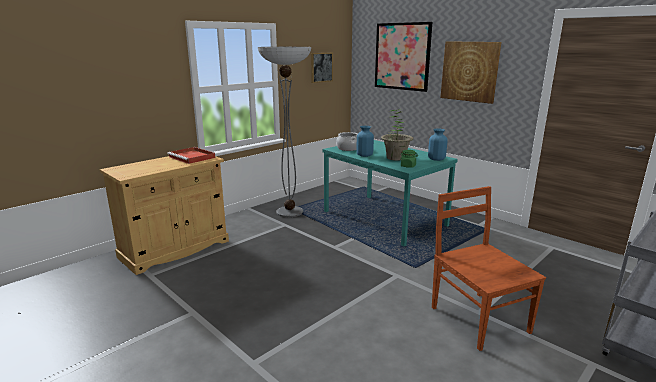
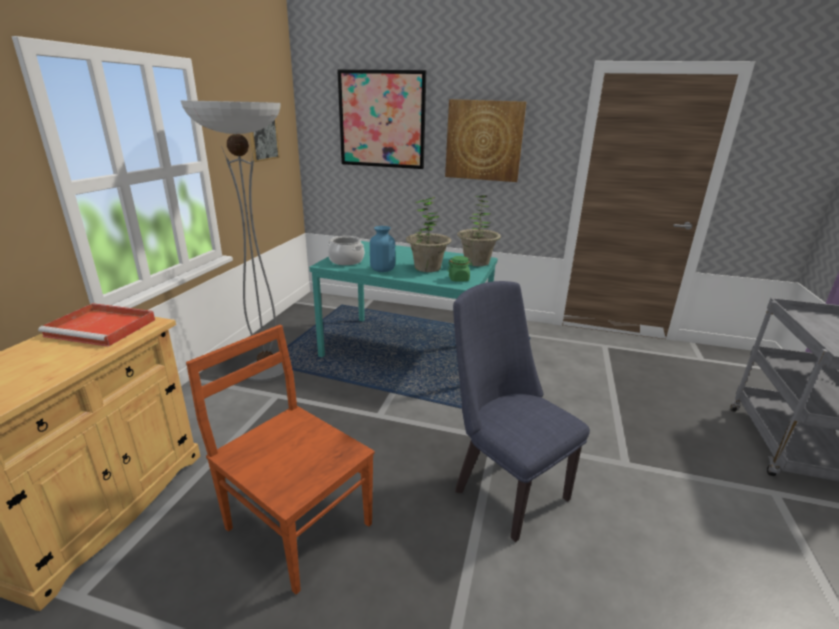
camera: 30 degrees left, 5 degrees up
(377, 298) = (504, 488): none -> blue chair
(436, 159) = (476, 262): blue vase -> potted plant
(477, 318) = (631, 473): brown chair -> brown chair (297, 523)

